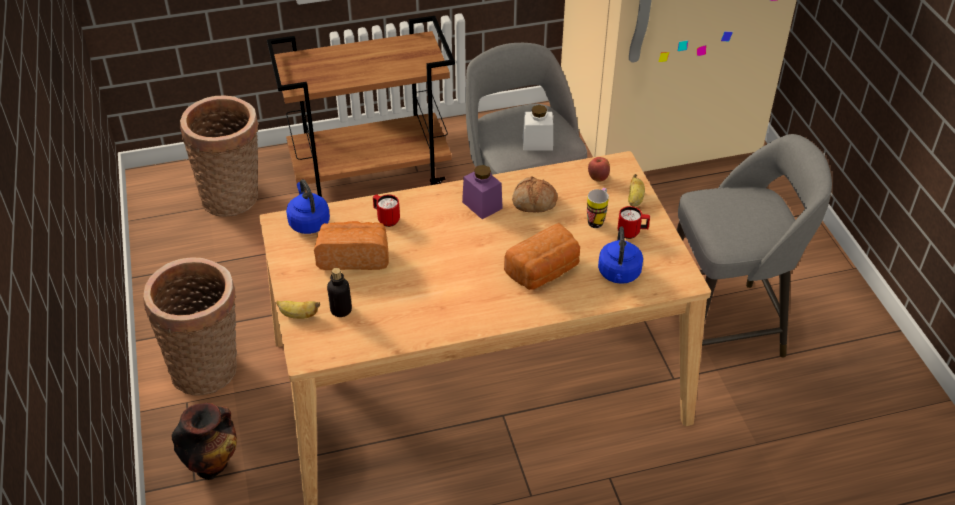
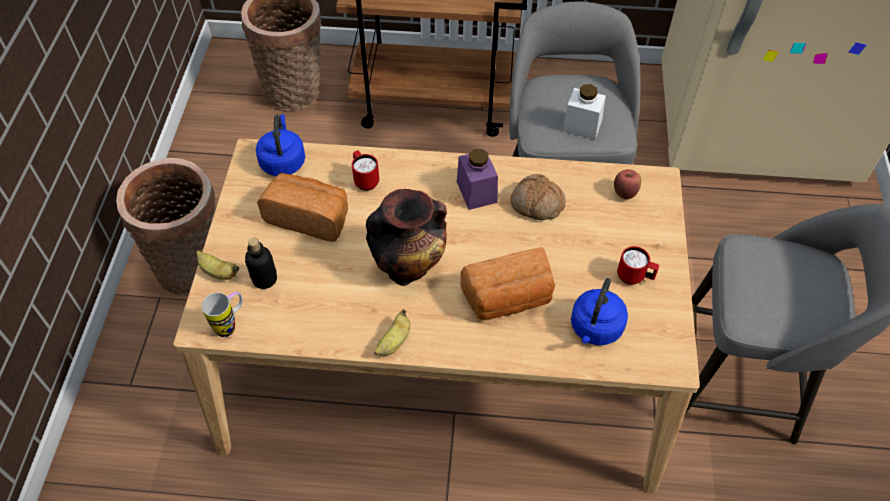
camera: 20 degrees right, 10 degrees up
(213, 464) = (154, 372): vase -> vase (410, 267)
(597, 220) = (600, 248): mug -> mug (231, 325)
(635, 200) = (656, 234): banana -> banana (394, 342)

